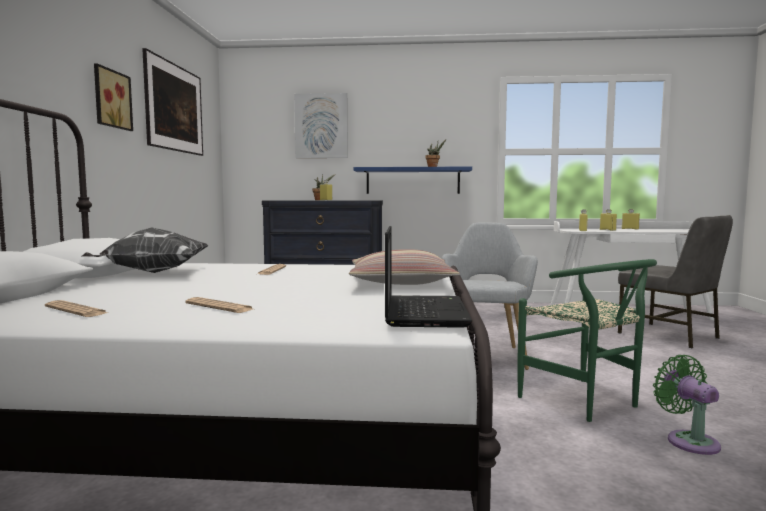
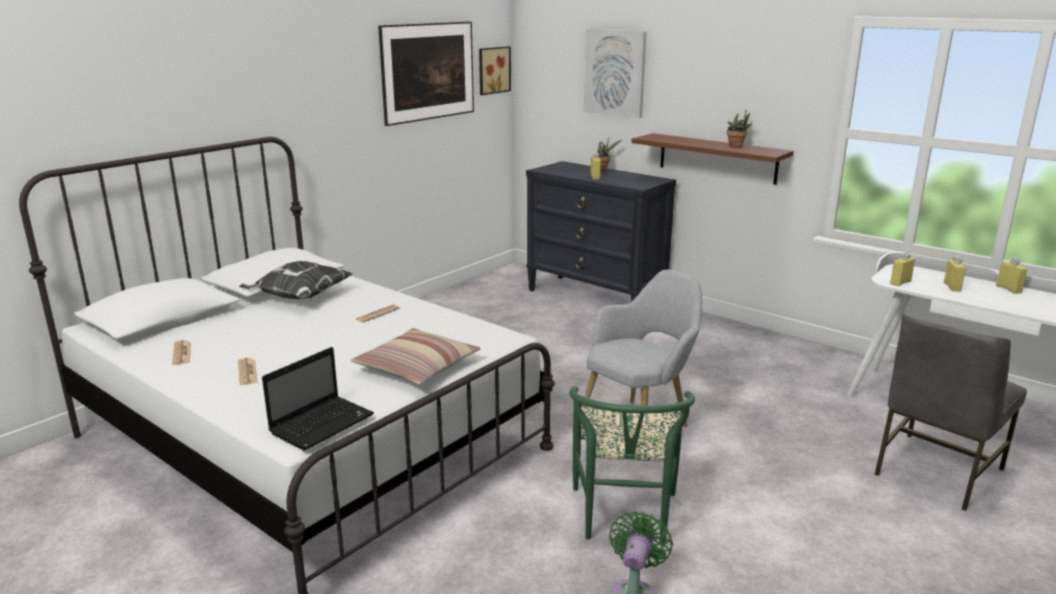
camera: 35 degrees right, 15 degrees up
(110, 99) = (334, 96): picture -> picture (493, 70)
(412, 181) = (717, 158): blue shelf -> brown shelf
(670, 335) = (935, 471): grey chair -> grey chair turned 45 degrees clockwise

